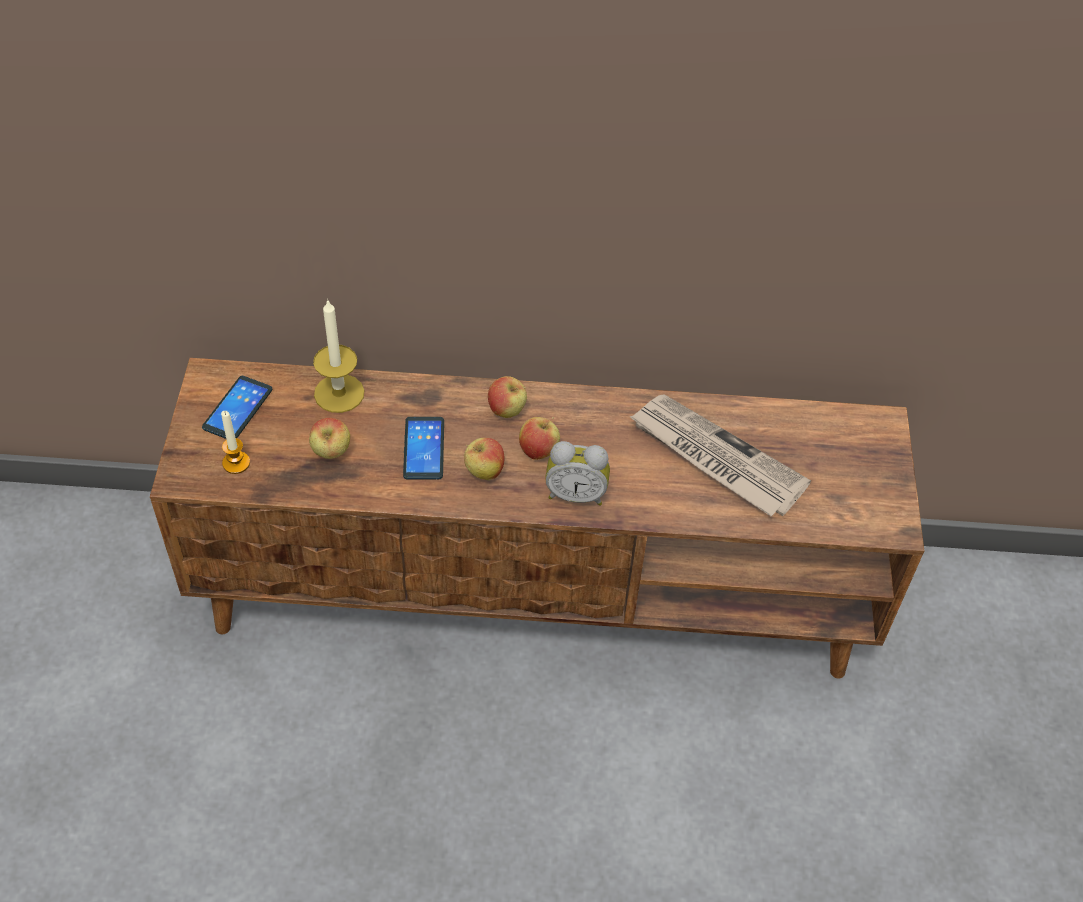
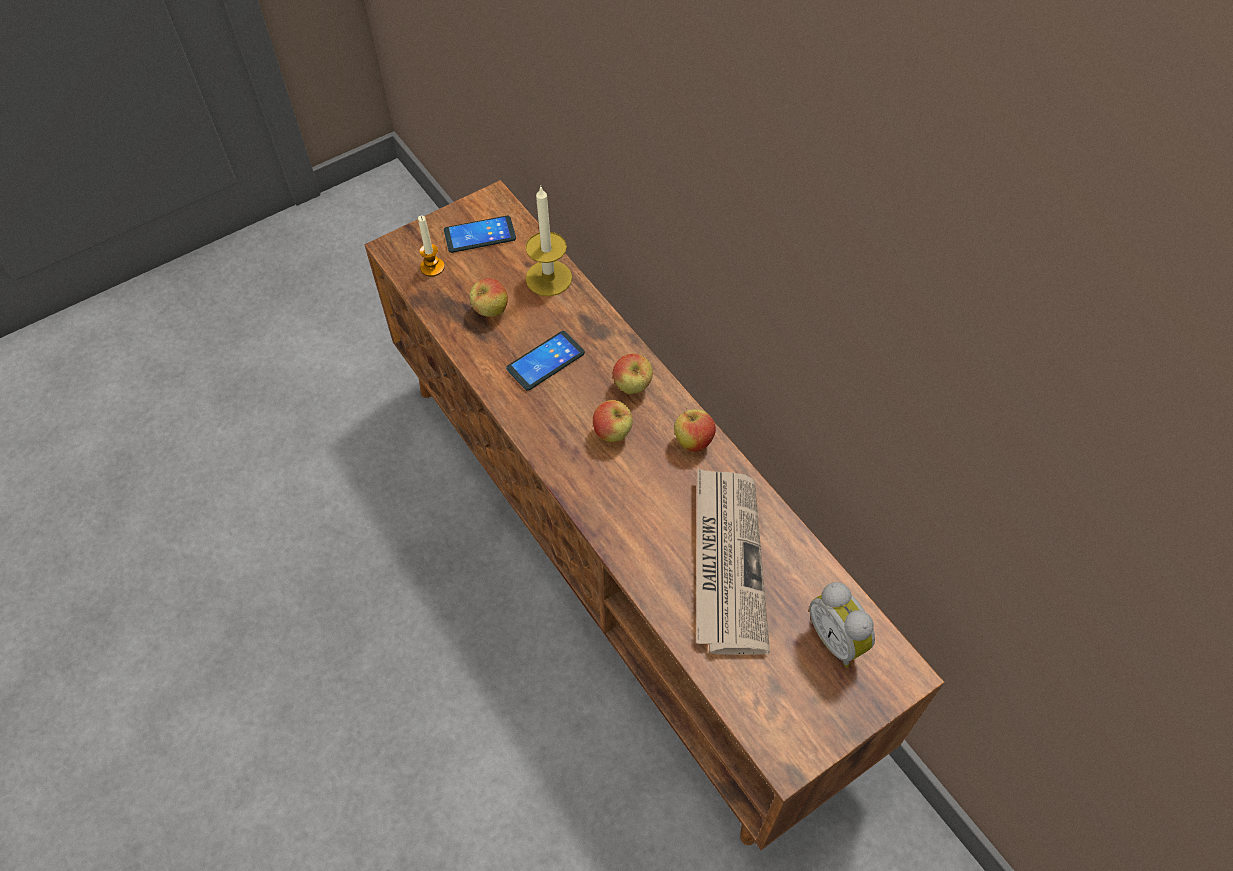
camera: 55 degrees right, 5 degrees up
(484, 472) = (558, 412): apple -> apple (693, 442)
(576, 494) = (594, 486): alarm clock -> alarm clock (838, 638)

